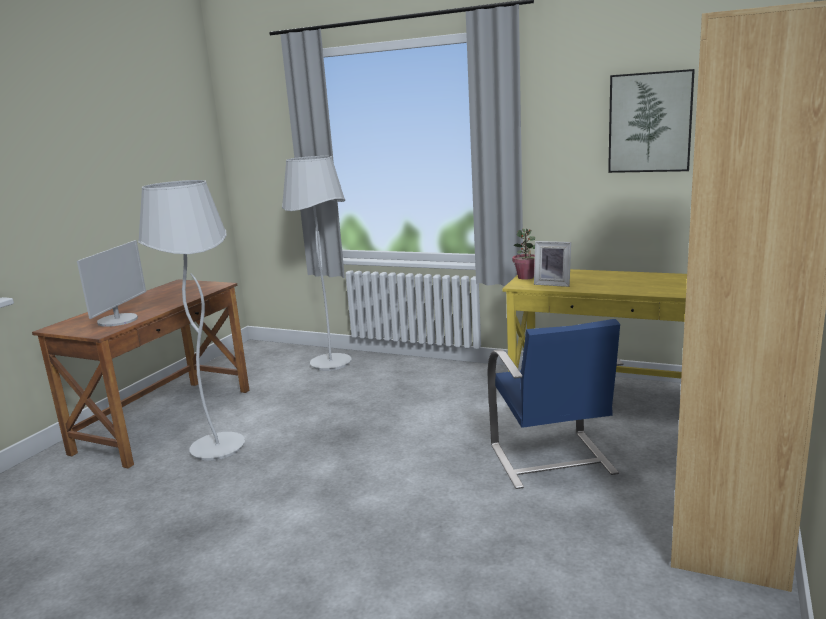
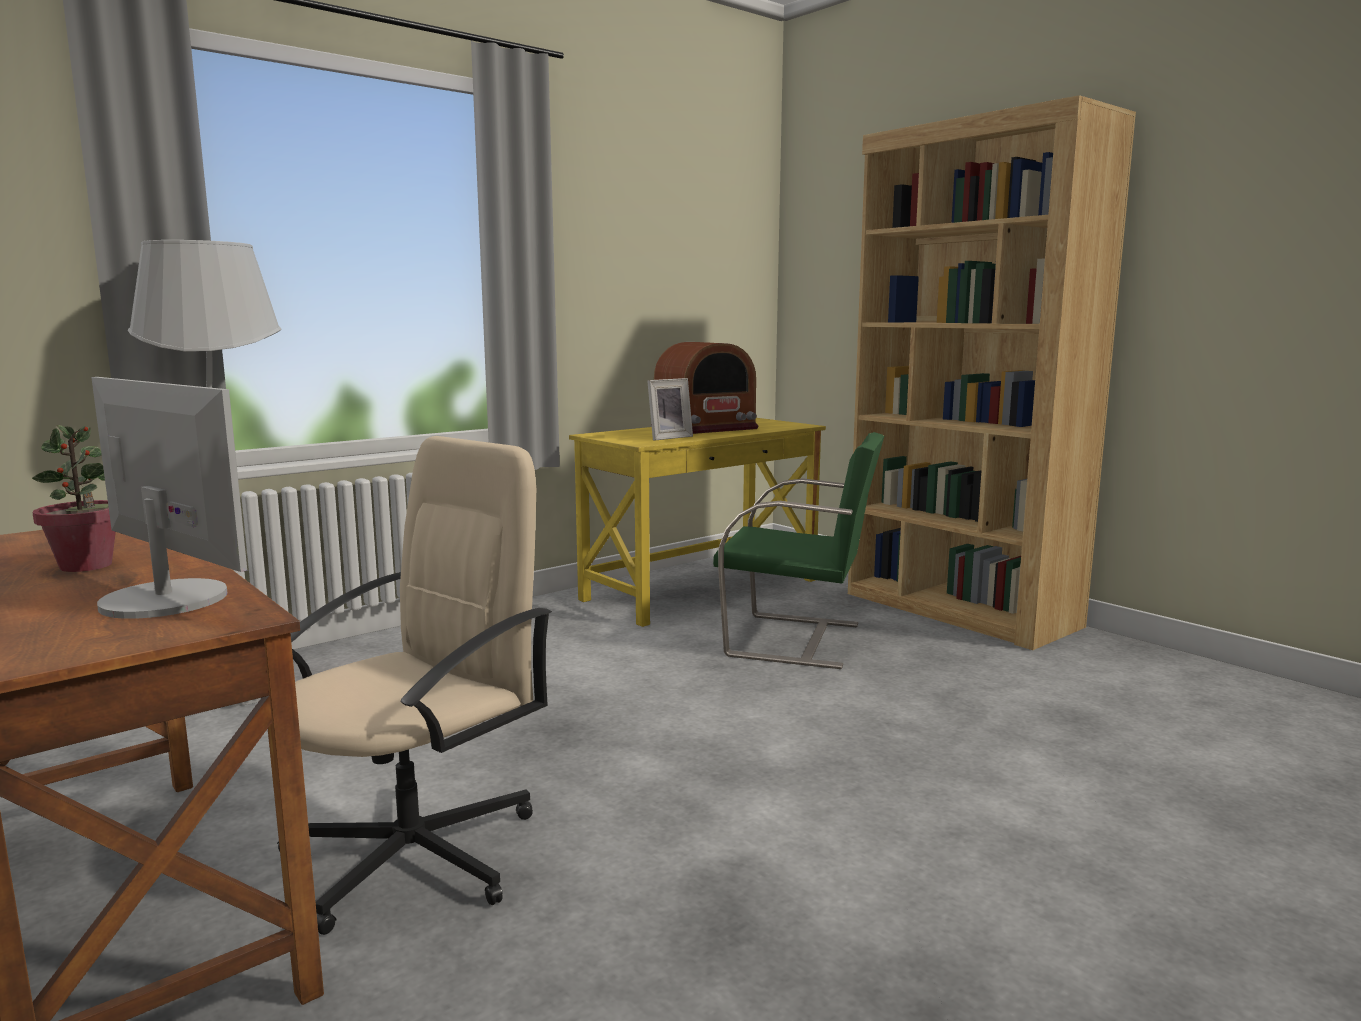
camera: 65 degrees left, 5 degrees down
(218, 448) = (416, 853): white floor lamp -> beige office chair
(526, 277) = (615, 438): potted plant -> potted plant (87, 565)
(551, 460) = (797, 640): blue chair -> green chair
(618, 280) = (705, 428): none -> radio
(650, 122) = (668, 244): picture -> none

